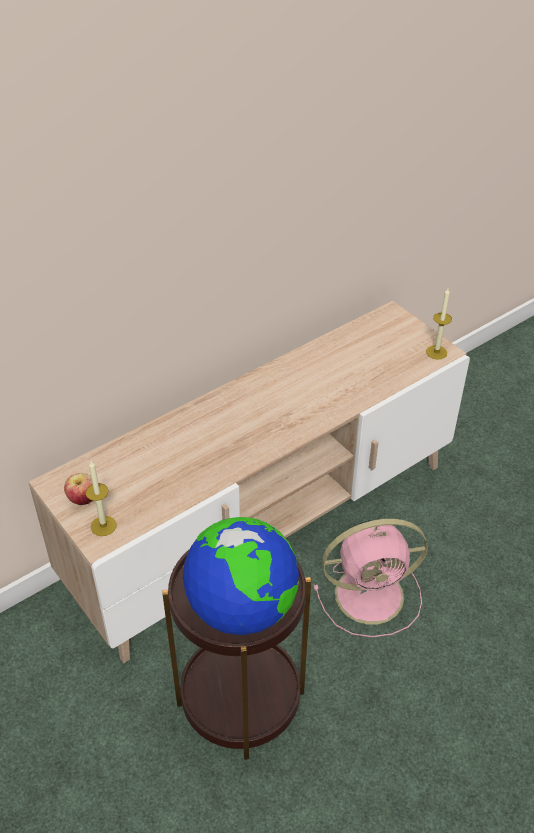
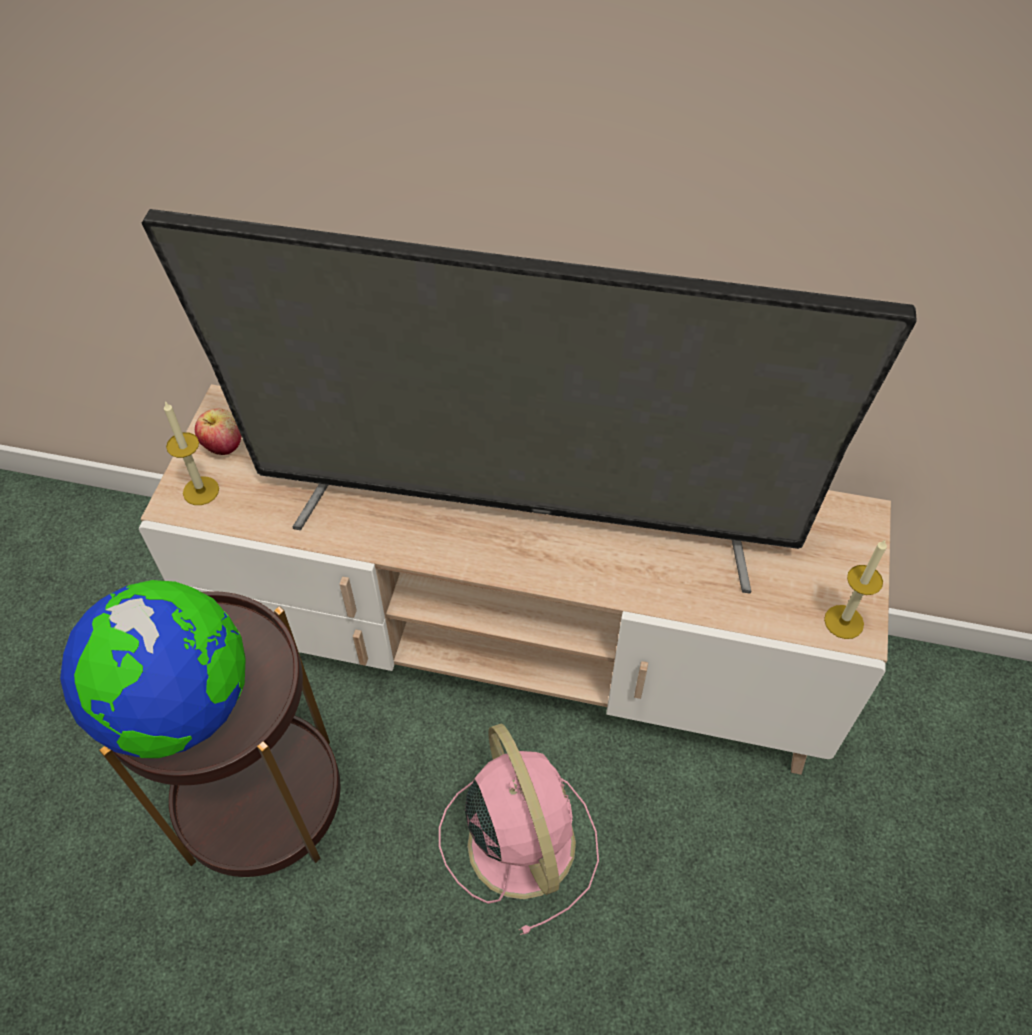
camera: 50 degrees right, 10 degrees up
(269, 413) = (523, 515): none -> television
(372, 594) = (519, 839): pink fan -> pink fan turned 150 degrees counterclockwise

